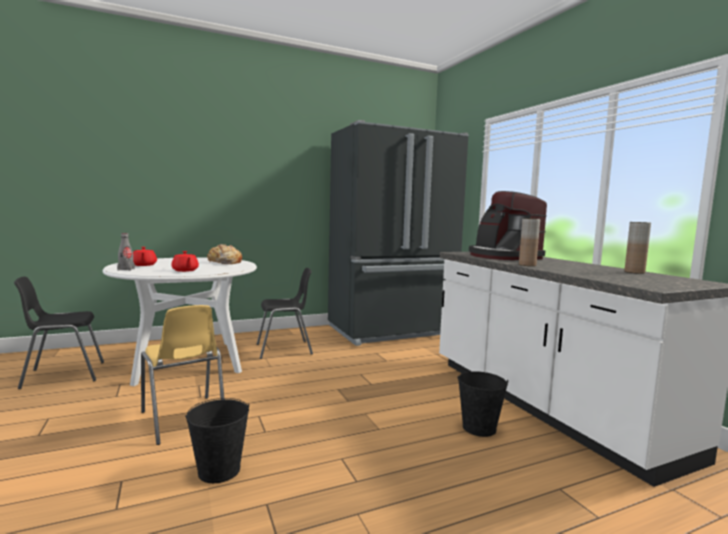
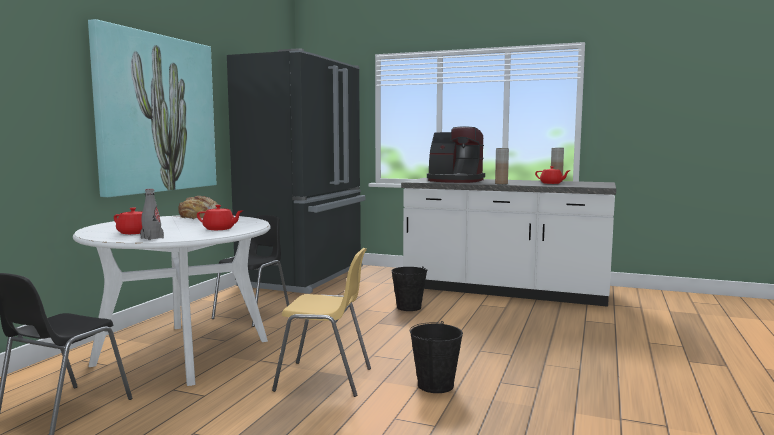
camera: 45 degrees left, 0 degrees up
(251, 182) = (156, 114): none -> picture
(479, 428) = (503, 311): black bucket -> black bucket (408, 307)
(603, 273) = (551, 183): none -> red teapot

